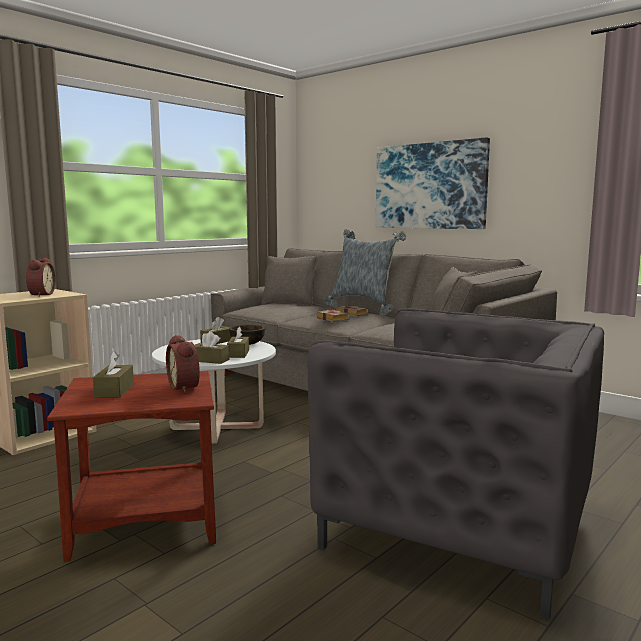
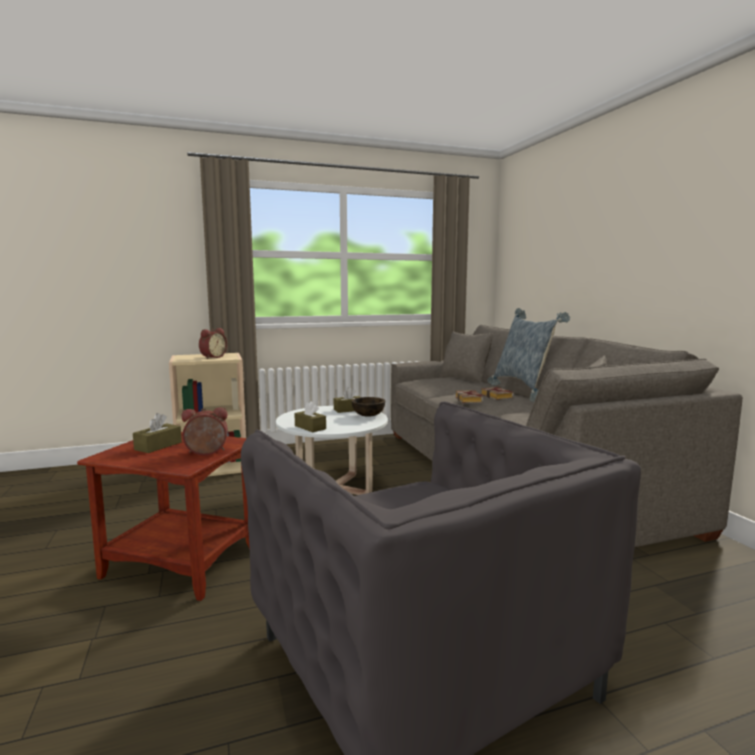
camera: 30 degrees right, 0 degrees up
(186, 387) = (206, 453): alarm clock -> alarm clock turned 75 degrees clockwise
(238, 354) = (343, 424): brown tissue box -> none
(429, 186) = (609, 261): picture -> none

